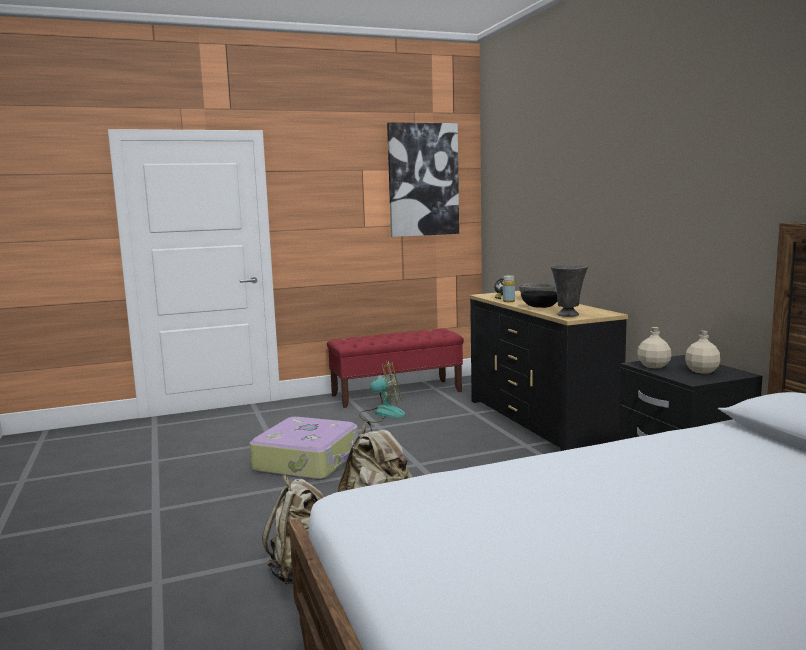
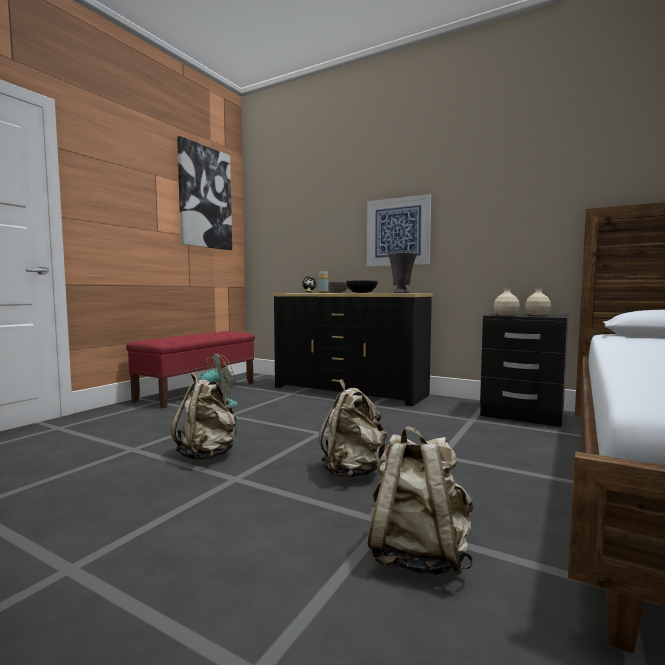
camera: 40 degrees left, 5 degrees down
(308, 461) = (207, 455): suitcase -> beige backpack
(602, 226) = (398, 232): none -> picture

